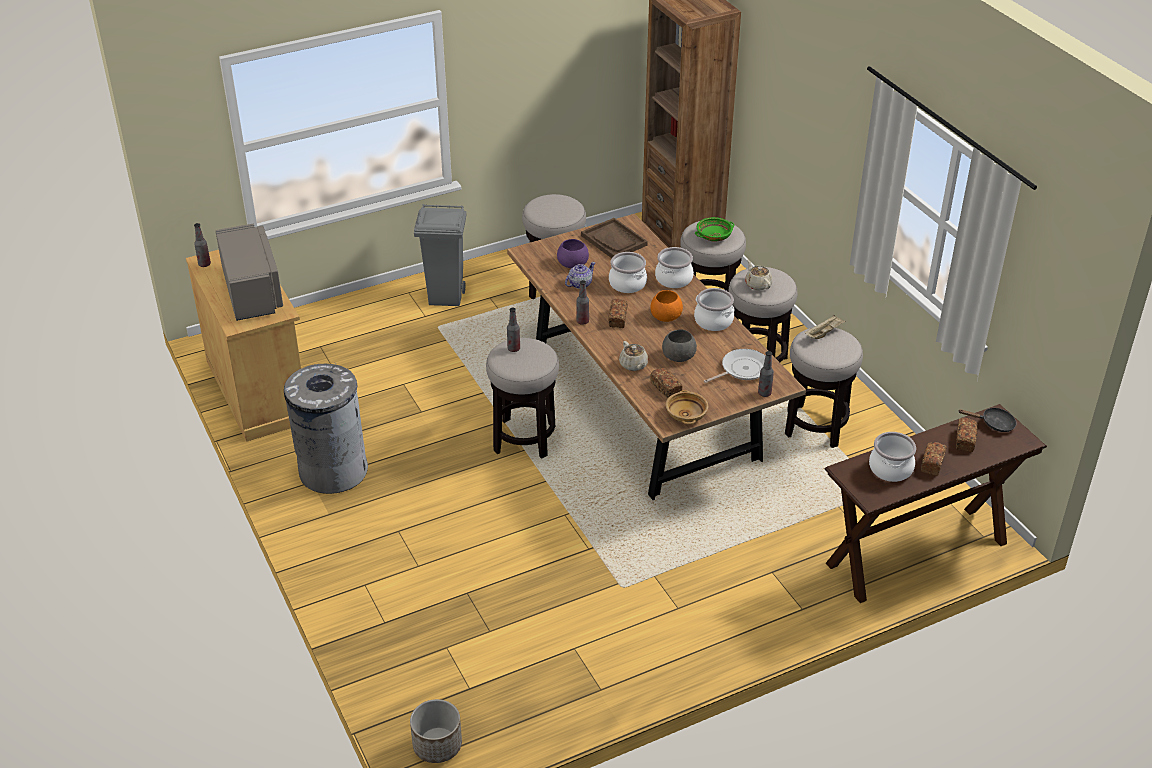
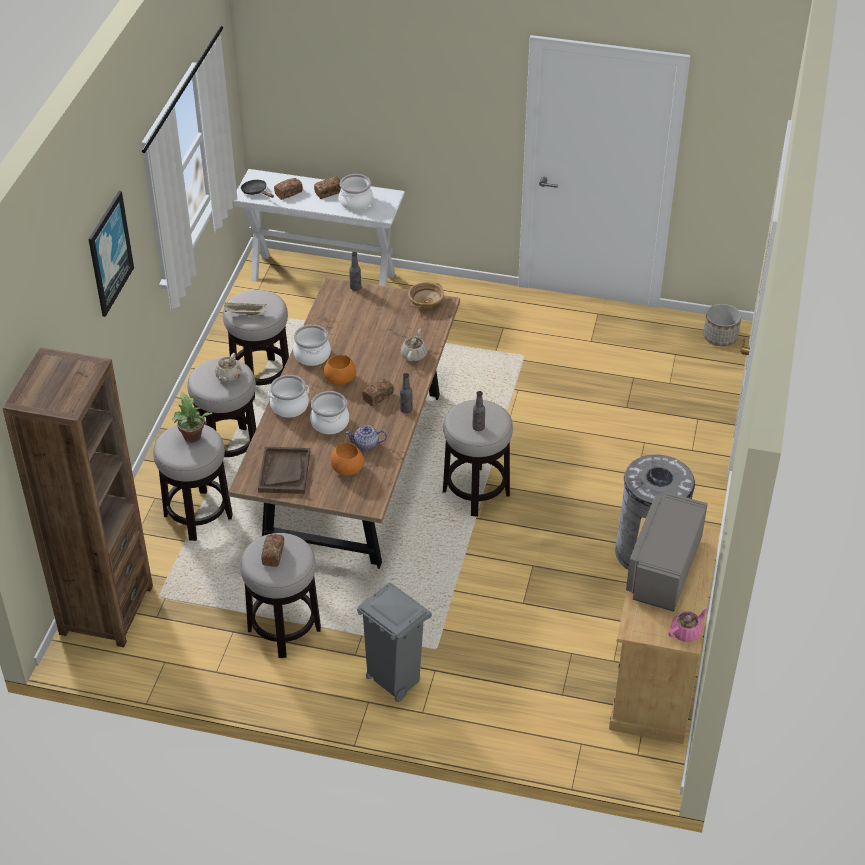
camera: 140 degrees left, 5 degrees up
(204, 264) = (686, 632): bottle -> pink teapot
(573, 264) = (347, 468): purple bowl -> orange bowl
(666, 388) = (414, 326): bread -> bread (273, 554)
(678, 356) = (374, 344): grey bowl -> none
(714, 236) = (193, 438): green bowl -> potted plant
(742, 369) = (345, 310): frying pan -> none
(831, 99) = (109, 253): none -> picture
(916, 553) = (323, 277): brown console table -> white console table

